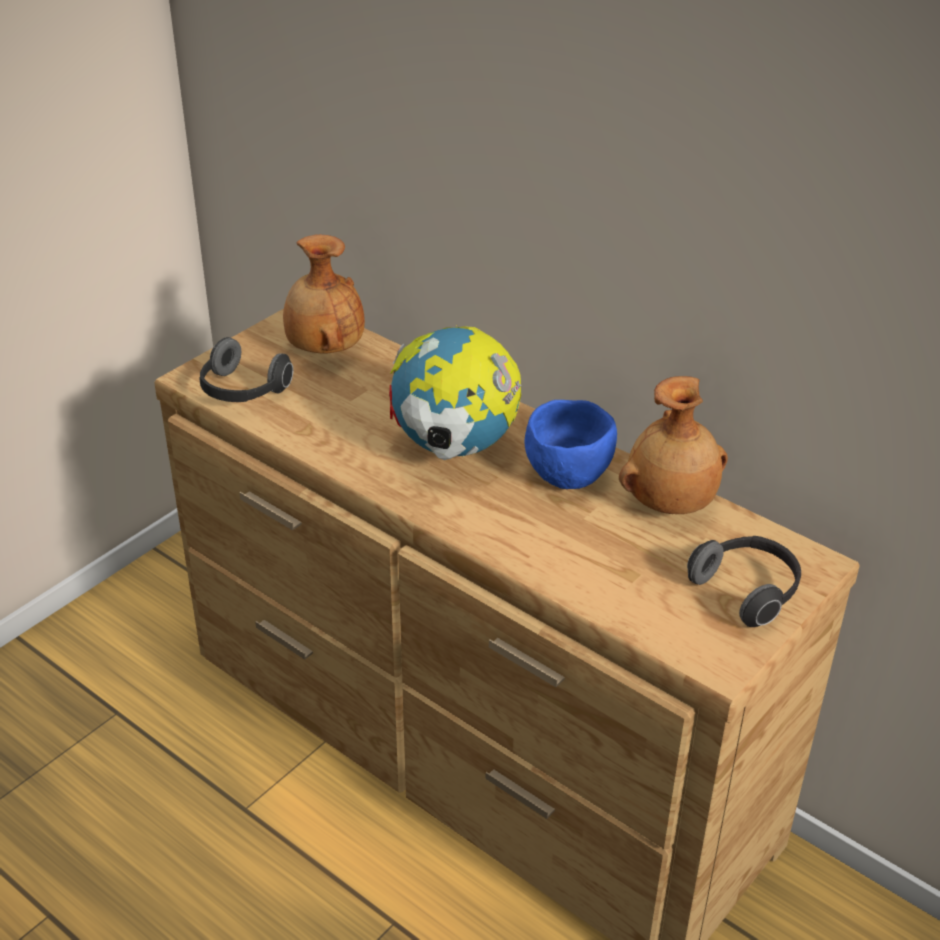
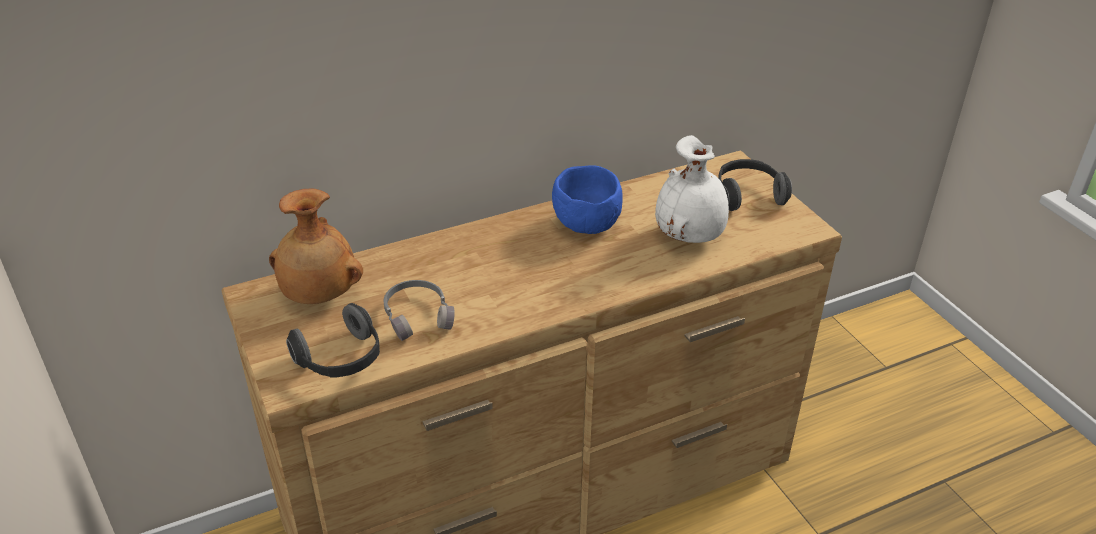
camera: 65 degrees left, 0 degrees up
(331, 412) = (418, 315): none -> grey headphones
(454, 447) = (515, 265): globe -> none
(611, 560) = (690, 236): none -> white vase
(671, 503) = (646, 194): brown vase -> none

